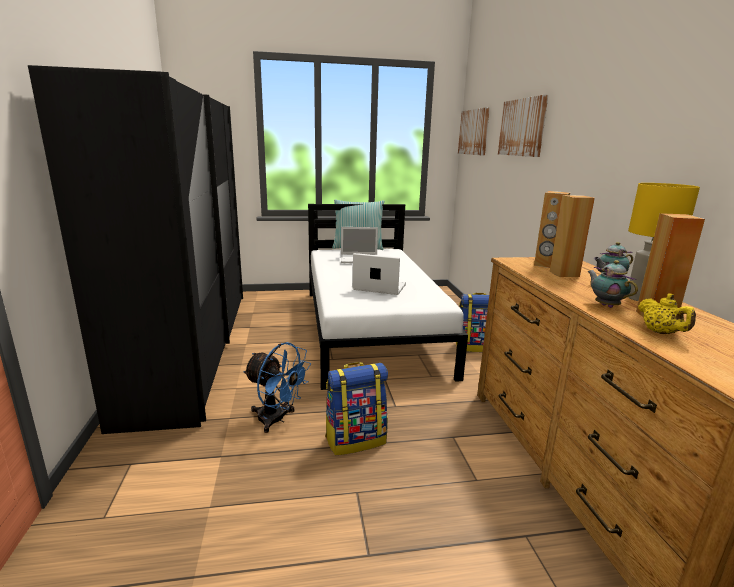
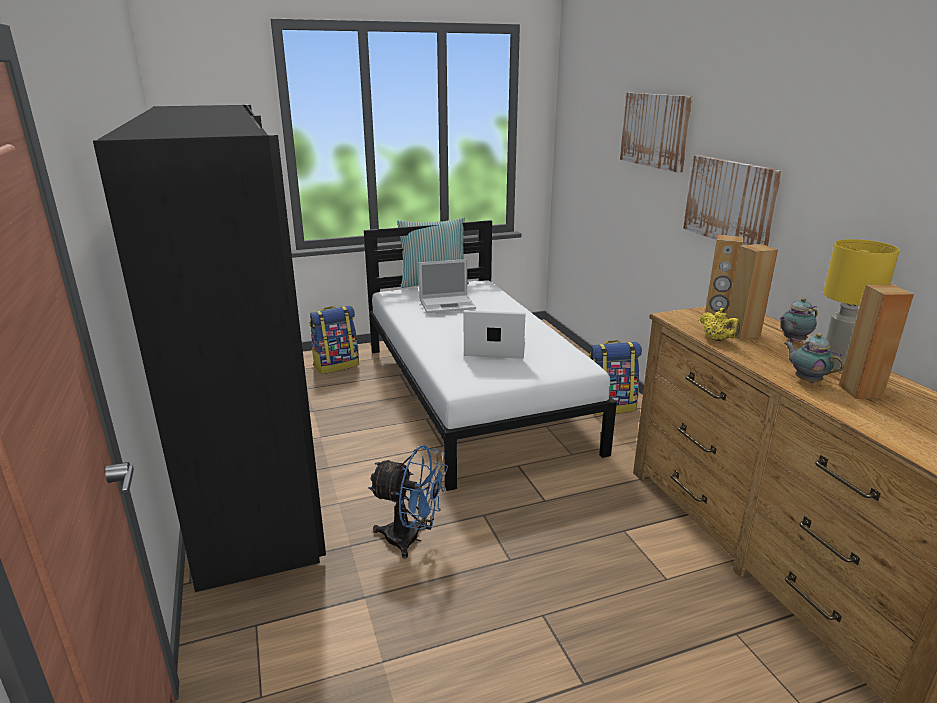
camera: 10 degrees left, 5 degrees up
(356, 439) = (516, 551): backpack -> backpack (336, 365)
(474, 132) = (578, 122): picture -> picture (730, 202)
(661, 333) = (873, 414): yellow teapot -> yellow teapot (717, 340)

